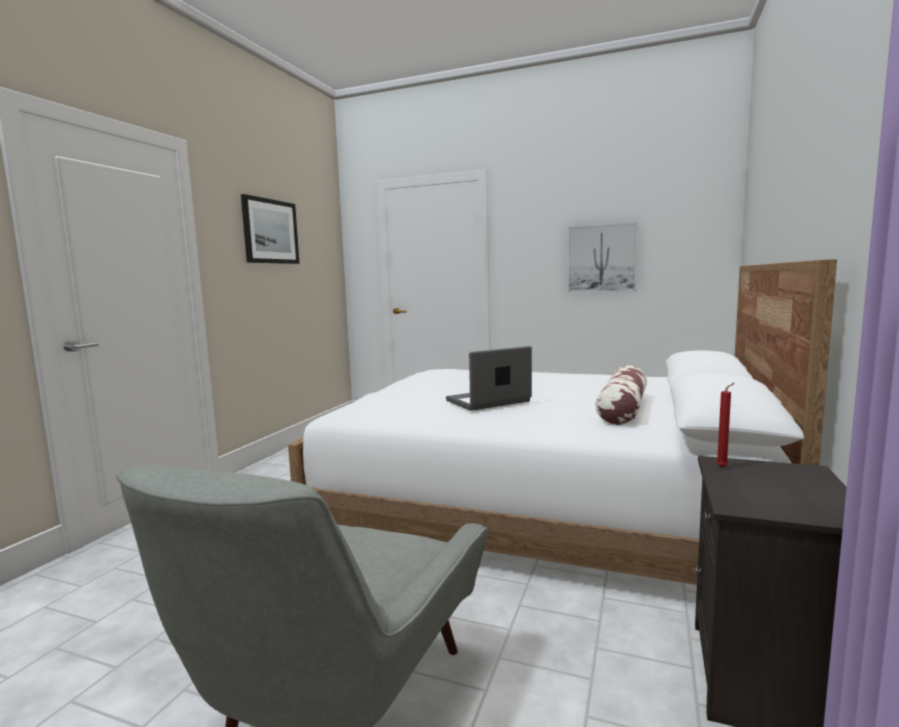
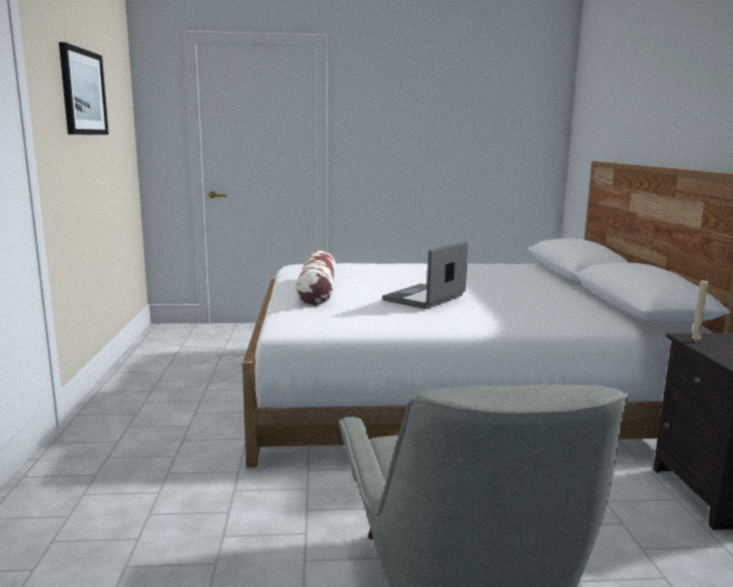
camera: 25 degrees left, 5 degrees up
(601, 258) = (447, 143): picture -> none
(623, 409) = (548, 298): pillow -> pillow (317, 291)
(723, 467) = (696, 340): red candle -> beige candle

